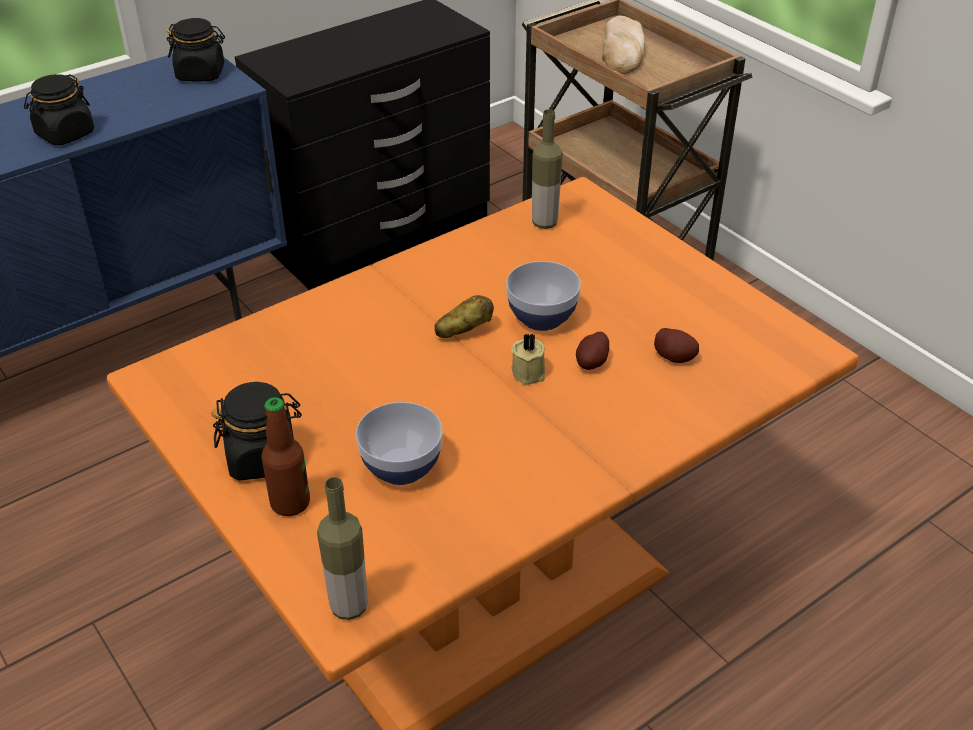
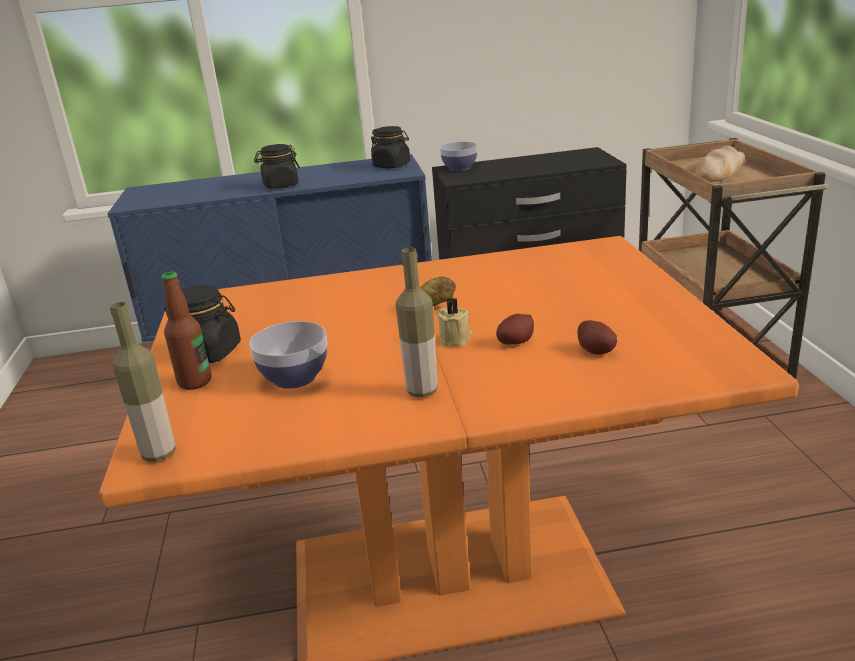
camera: 30 degrees right, 15 degrees down
(542, 317) = (501, 309): bowl -> bowl (459, 168)
(544, 223) = (560, 257): bottle -> bottle (422, 391)

